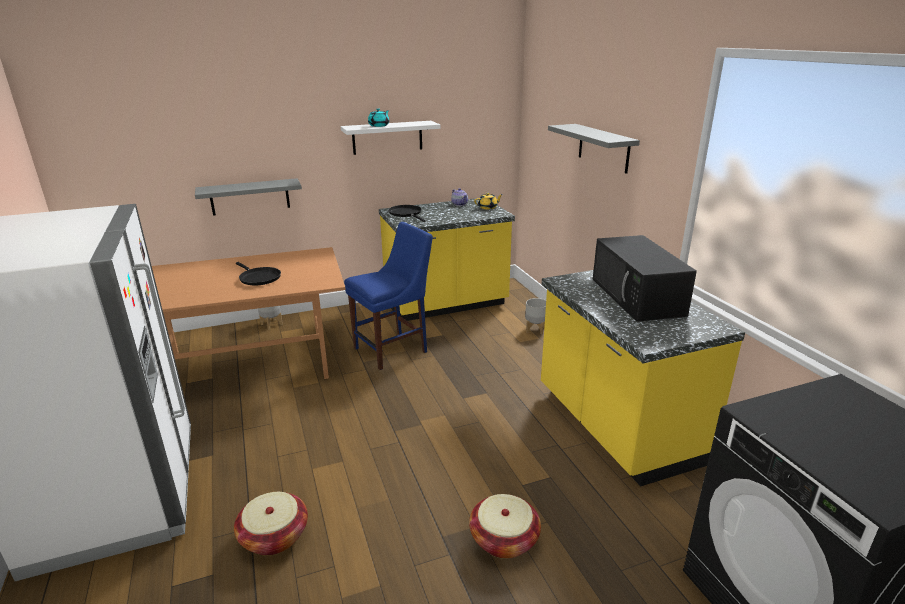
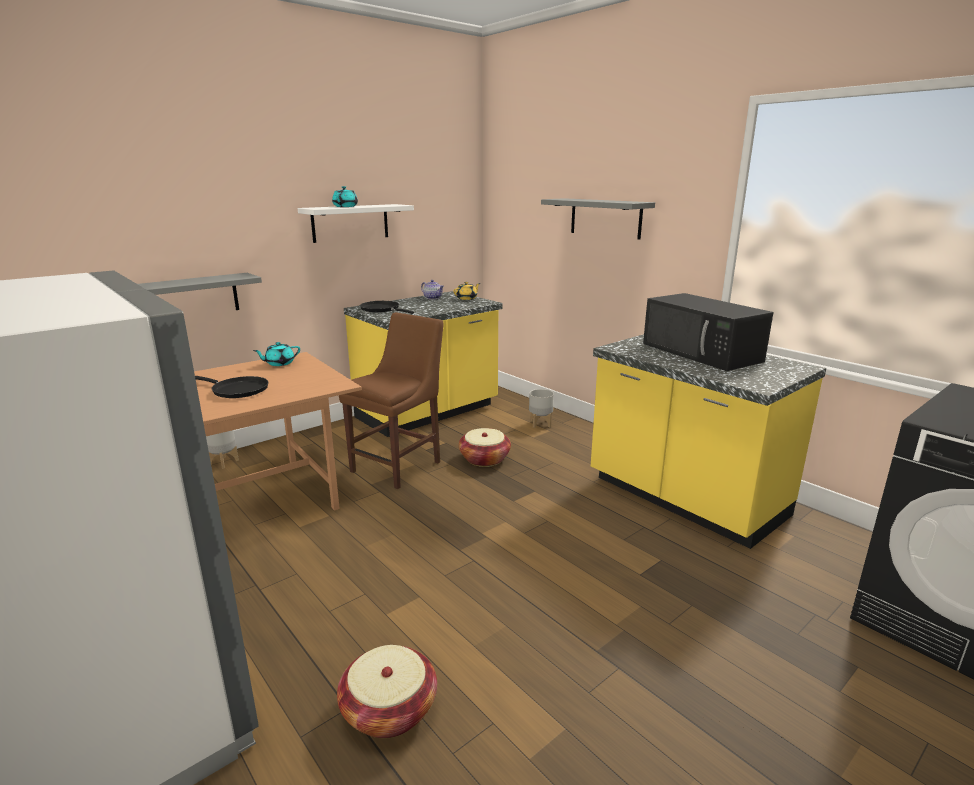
camera: 20 degrees left, 5 degrees down
(304, 256) = (279, 363): none -> turquoise teapot
(394, 349) = (399, 465): blue chair -> brown chair
(504, 539) = (663, 635): basket -> basket (484, 459)

